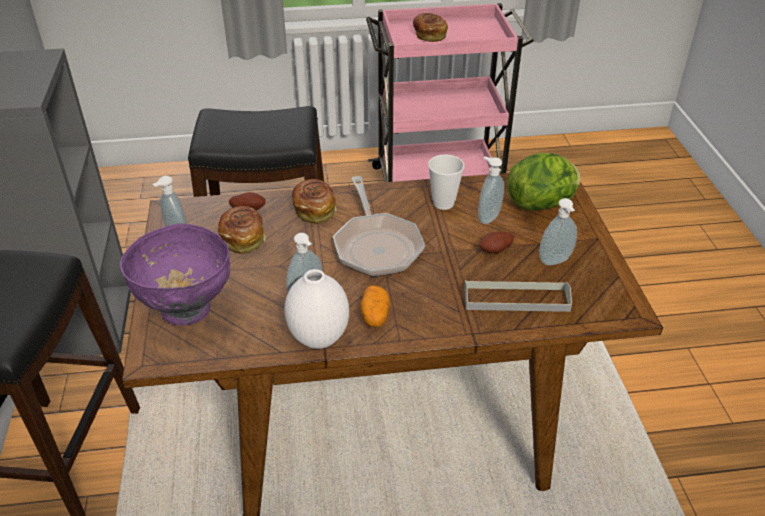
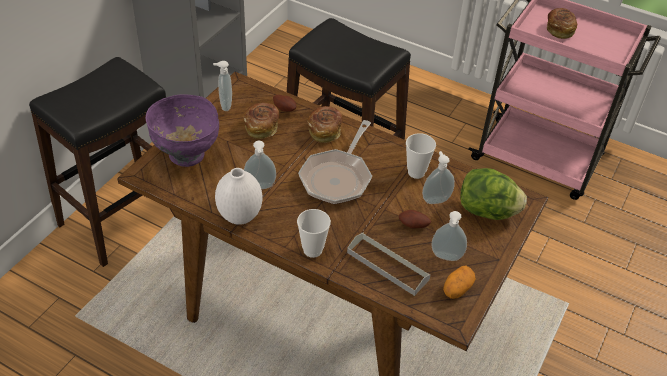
camera: 35 degrees right, 5 degrees up
(375, 315) = (287, 222): potato -> potato (457, 288)
(431, 327) = (312, 250): none -> cup

